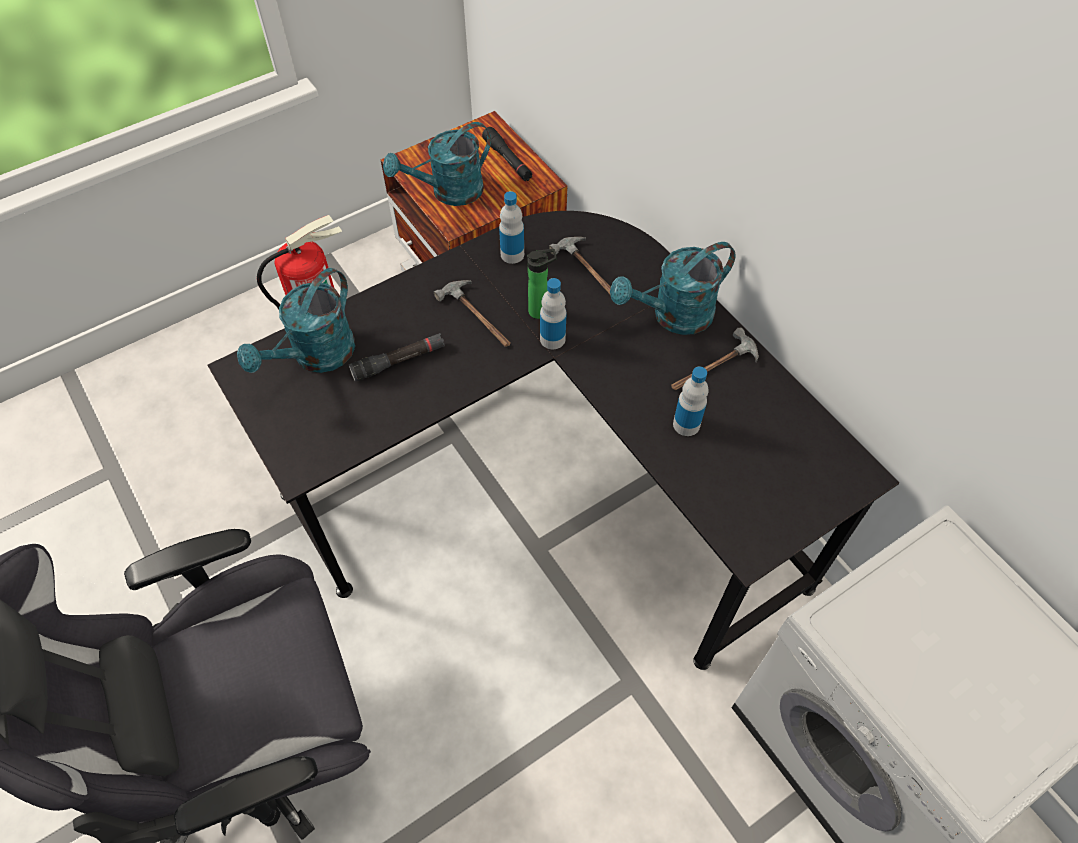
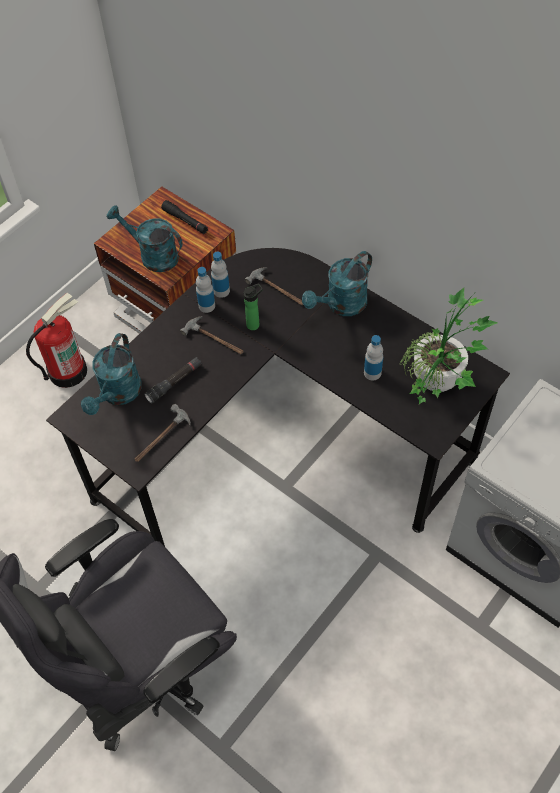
camera: 15 degrees left, 0 degrees up
(448, 192) = (153, 255): turquoise watering can -> turquoise watering can turned 75 degrees clockwise
(552, 339) = (269, 341): bottle -> bottle (207, 306)
(712, 368) = (377, 332): hammer -> hammer (161, 438)
(775, 473) = (435, 388): none -> potted plant

